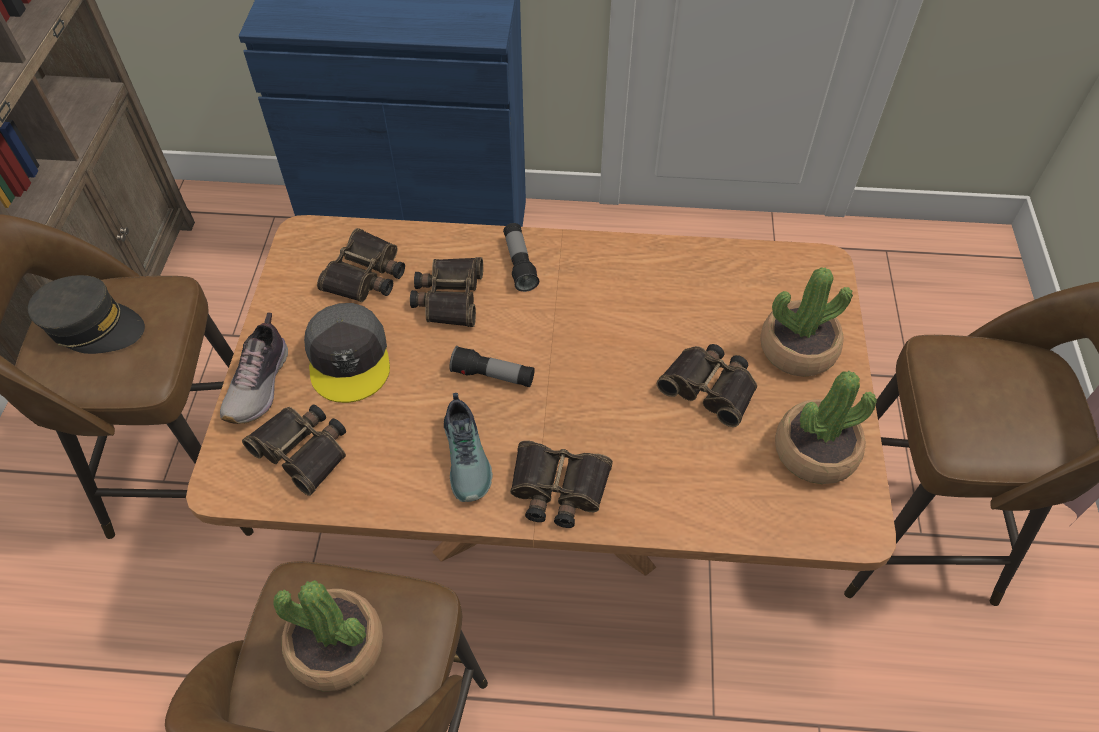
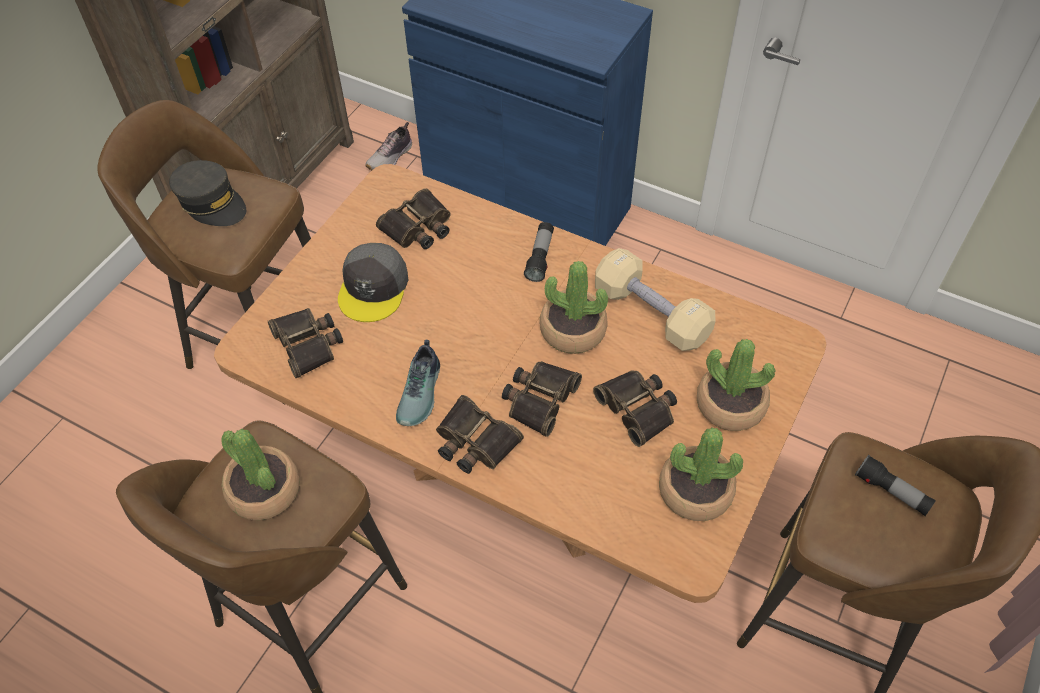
camera: 25 degrees right, 0 degrees up
(260, 384) = (302, 285): shoe -> shoe (391, 158)
(448, 296) = (471, 265): binoculars -> binoculars (539, 399)
(493, 375) = (472, 338): flashlight -> flashlight (891, 492)
(597, 329) = (572, 330): none -> potted plant
(667, 283) = (651, 313): none -> beige dumbbell

